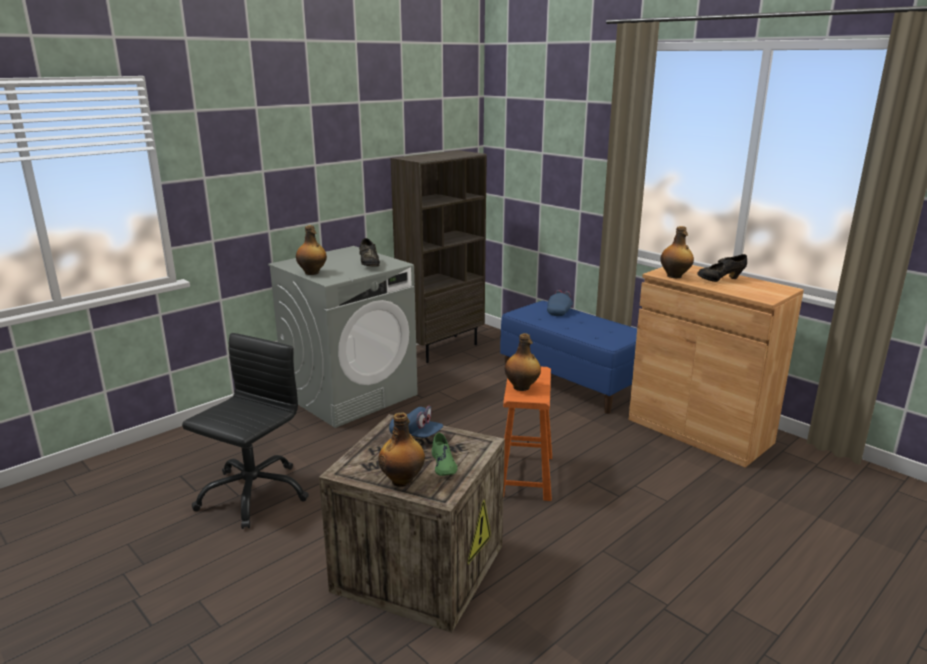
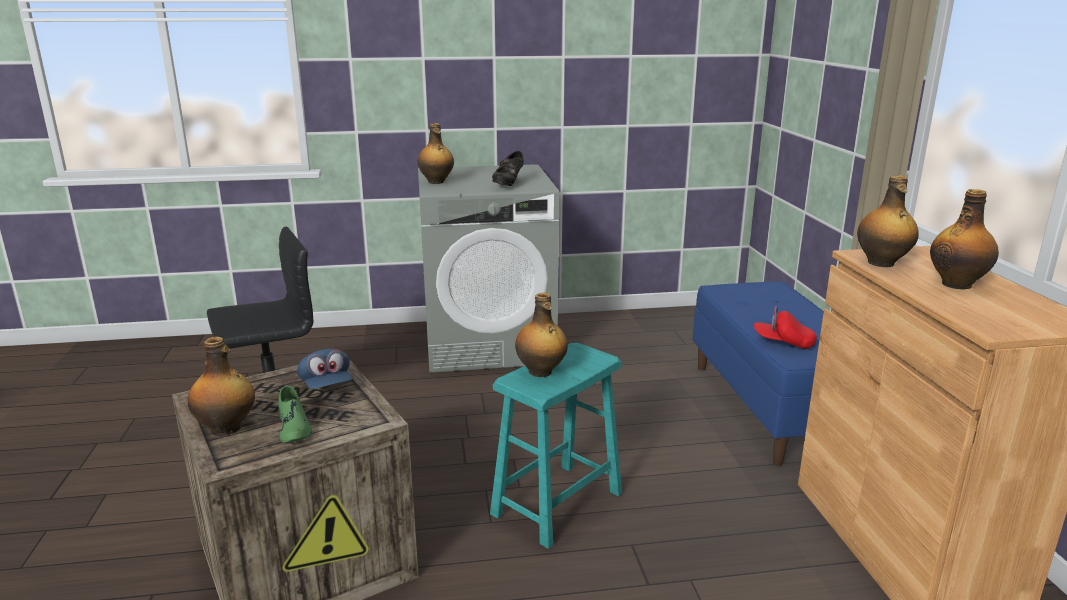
camera: 35 degrees right, 0 degrees up
(441, 348) = (652, 320): brown bookcase -> none
(443, 464) = (294, 427): green shoe -> green shoe turned 45 degrees counterclockwise
(525, 476) = (557, 503): orange stool -> turquoise stool
(559, 311) = (784, 299): blue cap -> none
(593, 337) = (783, 342): none -> red cap
(720, 280) = (957, 284): black shoe -> bottle

